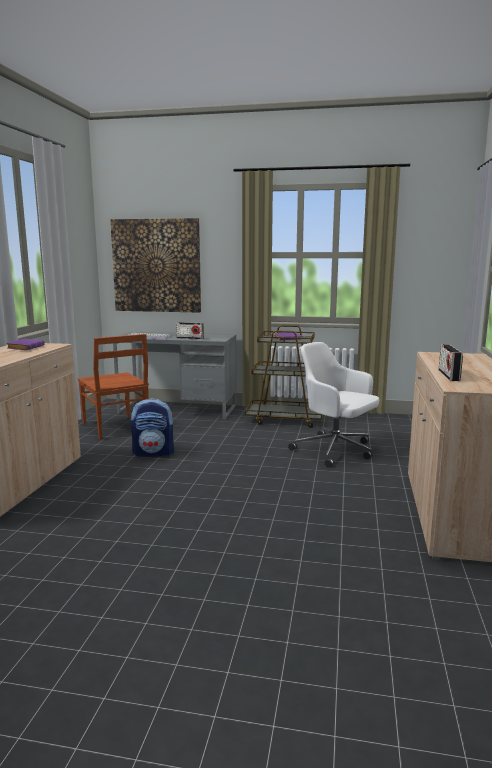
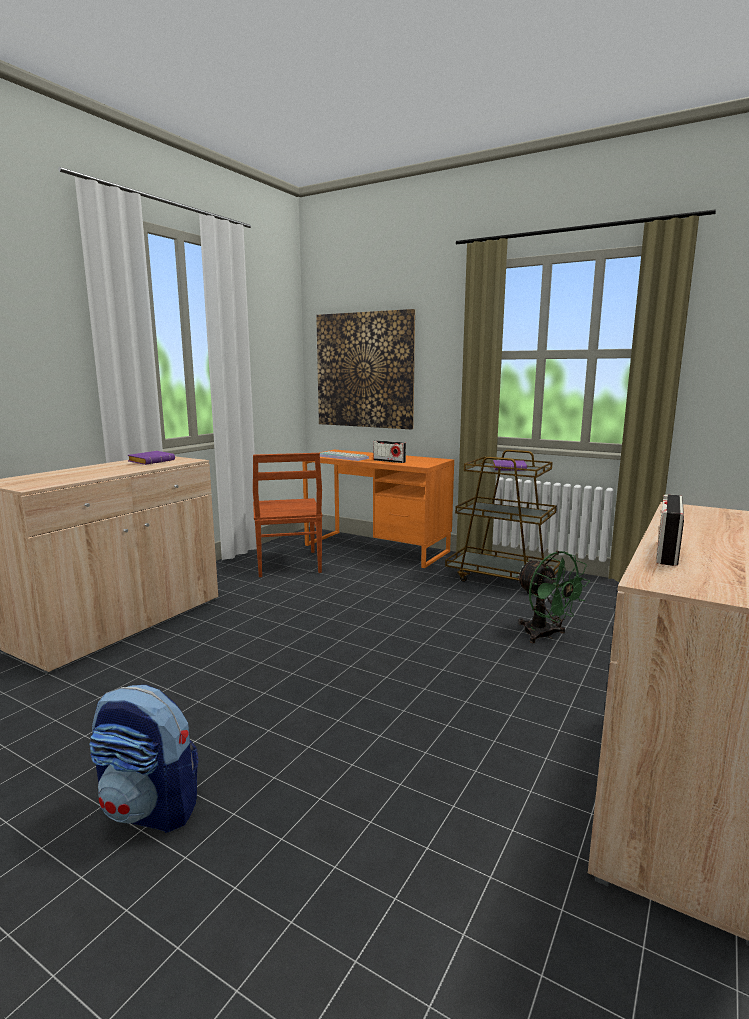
camera: 20 degrees right, 0 degrees up
(154, 453) = (304, 603): backpack -> backpack (150, 809)
(177, 409) = (376, 548): grey desk -> orange desk
(335, 450) = (545, 636): white office chair -> green fan

